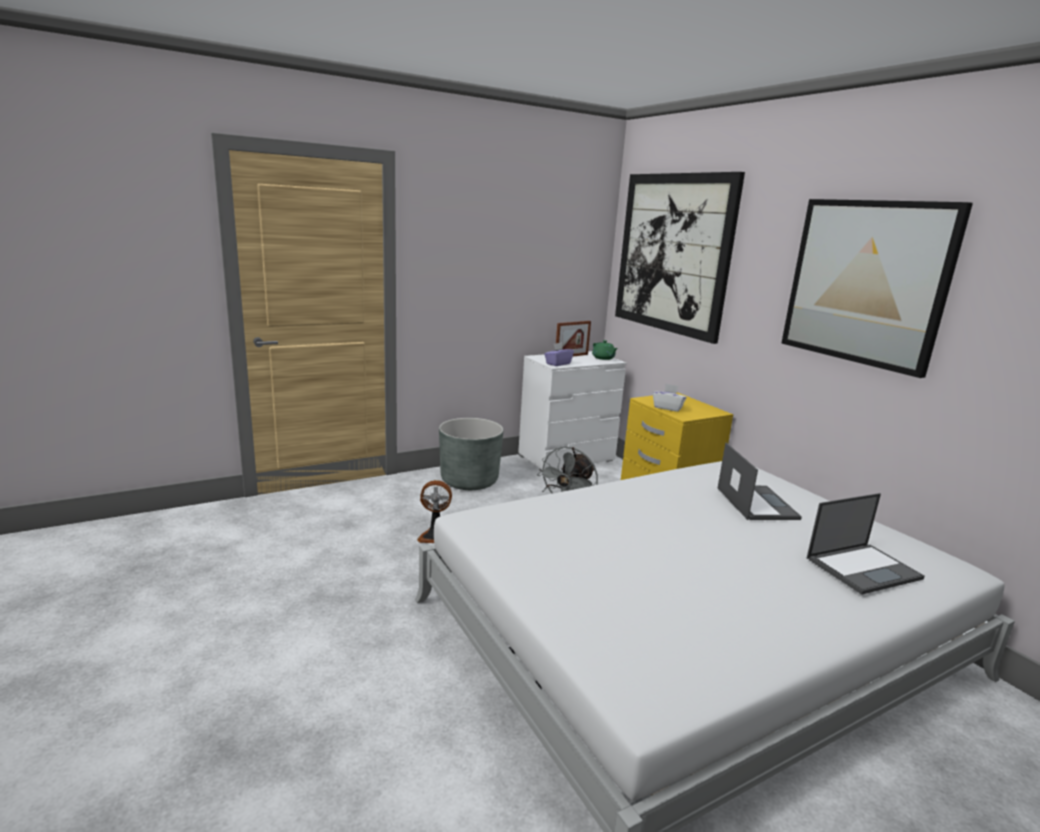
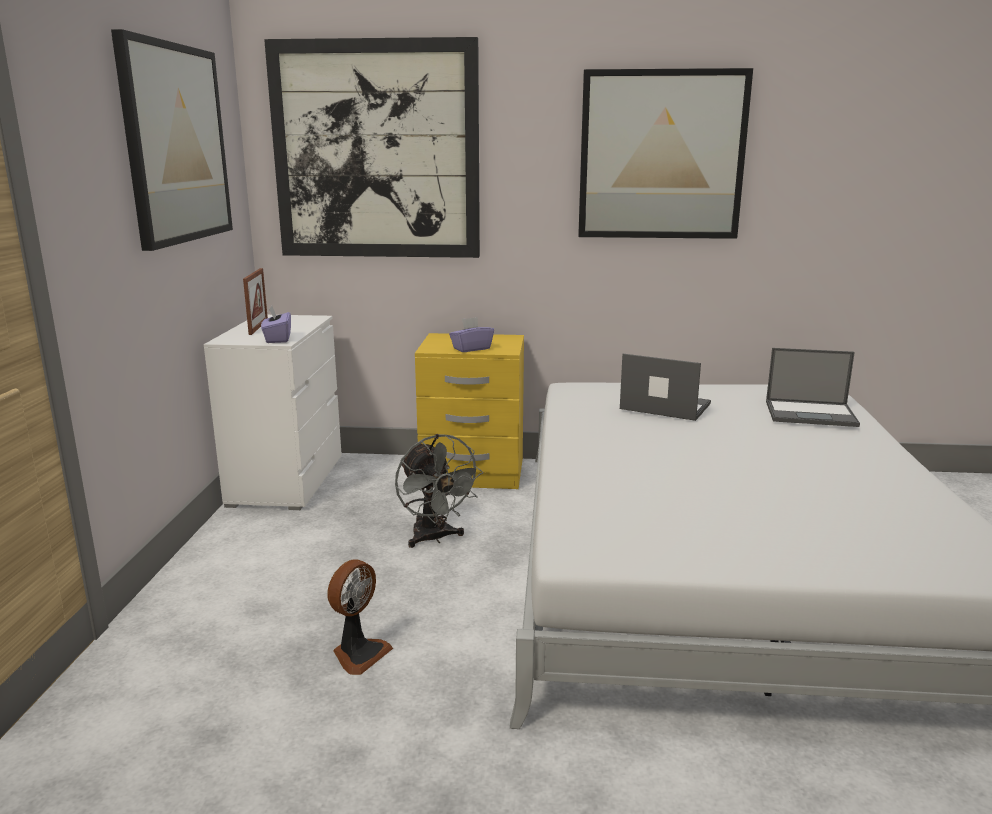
camera: 55 degrees left, 0 degrees up
(469, 481) = (238, 570): grey planter -> none
(530, 238) = (176, 144): none -> picture
(603, 358) = (298, 318): green teapot -> none
(668, 408) = (471, 348): white tissue box -> purple tissue box
(863, 568) = (811, 414): laptop -> laptop turned 90 degrees clockwise

